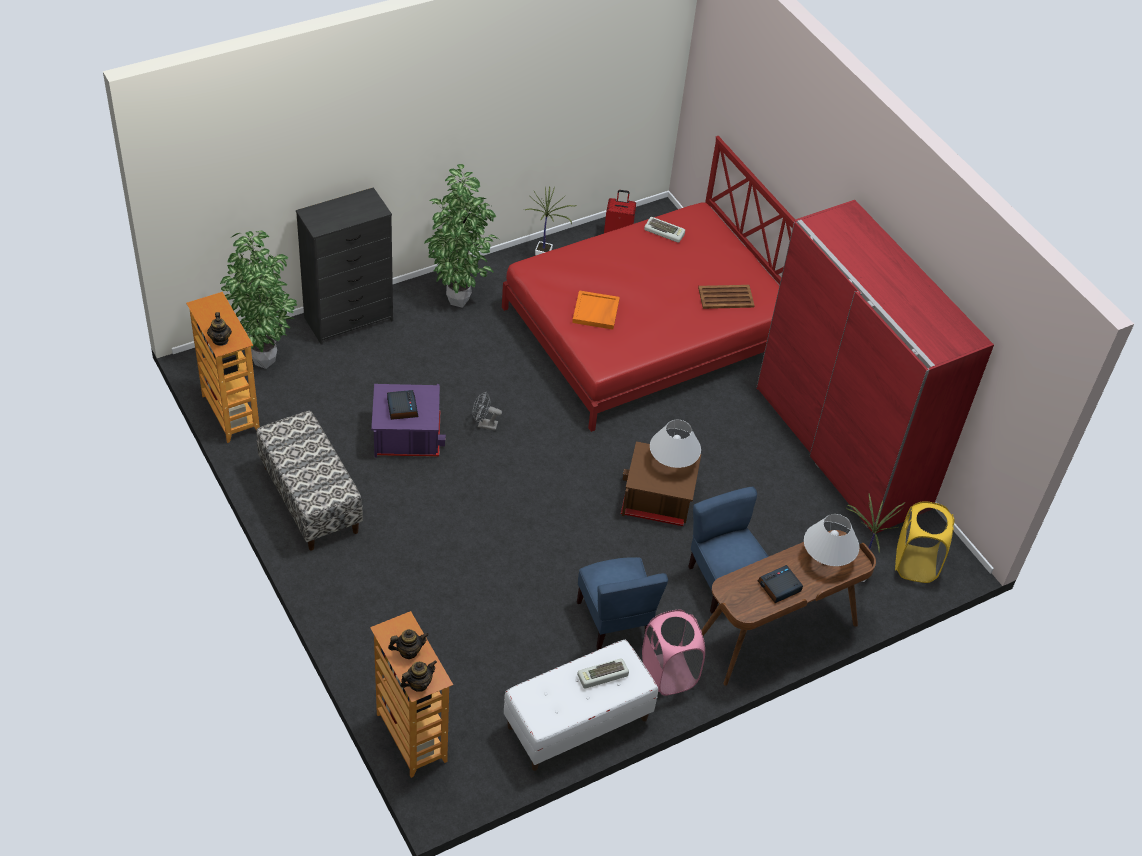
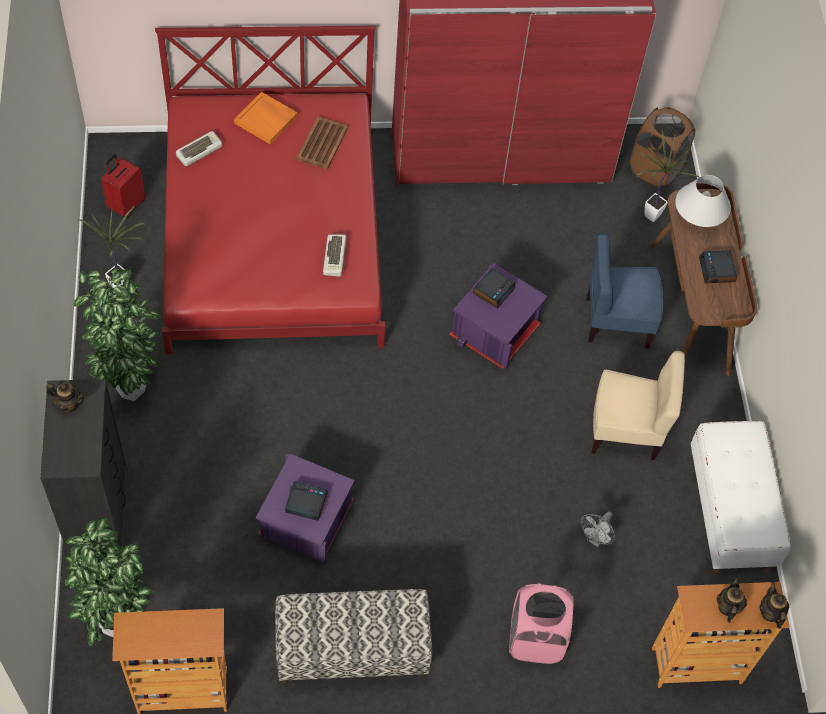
camera: 65 degrees left, 10 degrees up
(220, 340) = (197, 641): teapot -> teapot (69, 404)
(484, 425) = (327, 440): grey fan -> grey fan (595, 538)
(596, 312) = (283, 261): orange tray -> orange tray (266, 119)
(602, 676) = (737, 460): keyboard -> keyboard (335, 258)
(614, 620) = (625, 431): blue chair -> beige chair
(658, 499) = (496, 329): brown storage box -> purple storage box
(669, 674) = (702, 413): pink laundry basket -> pink laundry basket (535, 639)
(673, 461) = (493, 290): white table lamp -> alarm clock
(915, 564) = (655, 169): yellow laundry basket -> brown laundry basket

